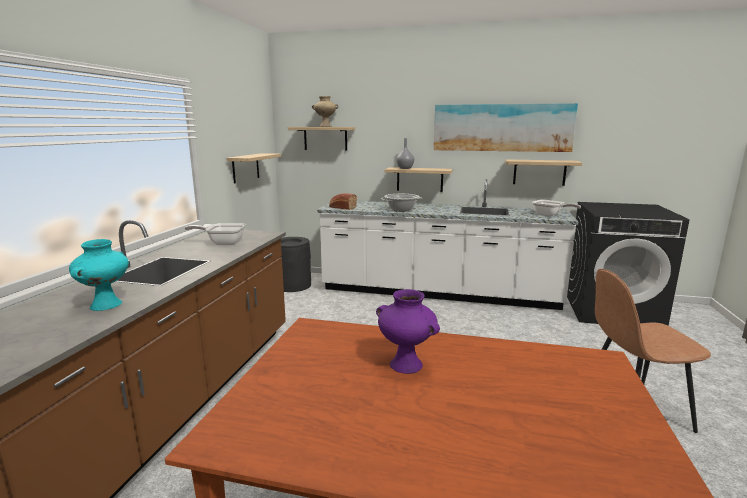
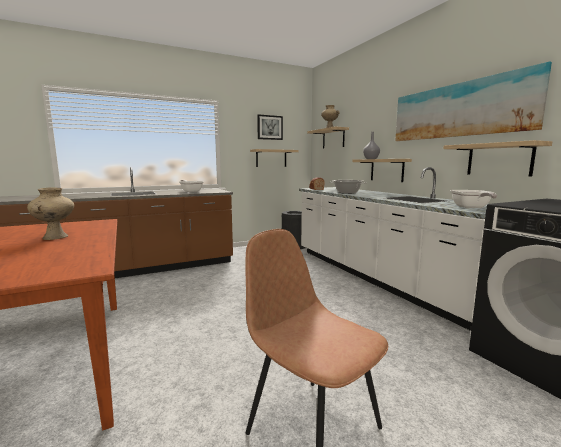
camera: 50 degrees right, 5 degrees down
(106, 305) = (77, 196): turquoise vase -> none
(241, 121) = (269, 127): none -> picture
(407, 364) = (55, 237): purple vase -> beige vase

